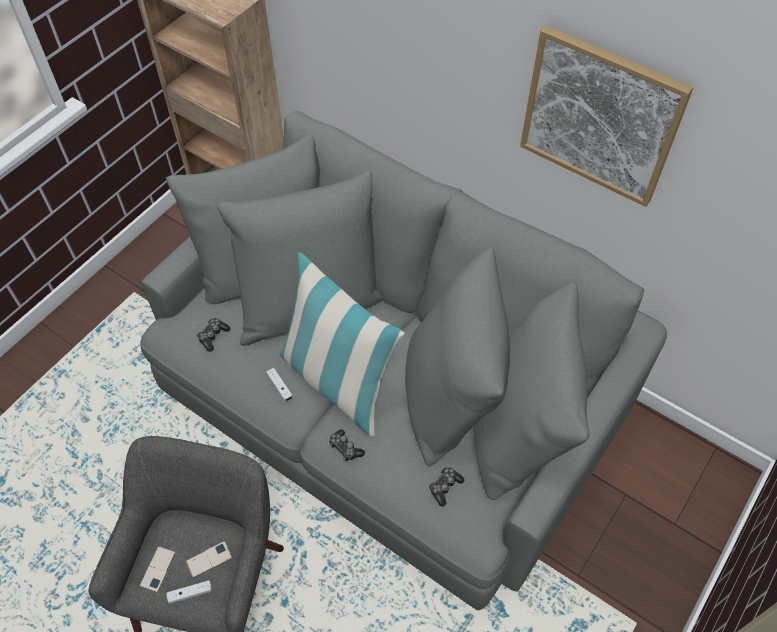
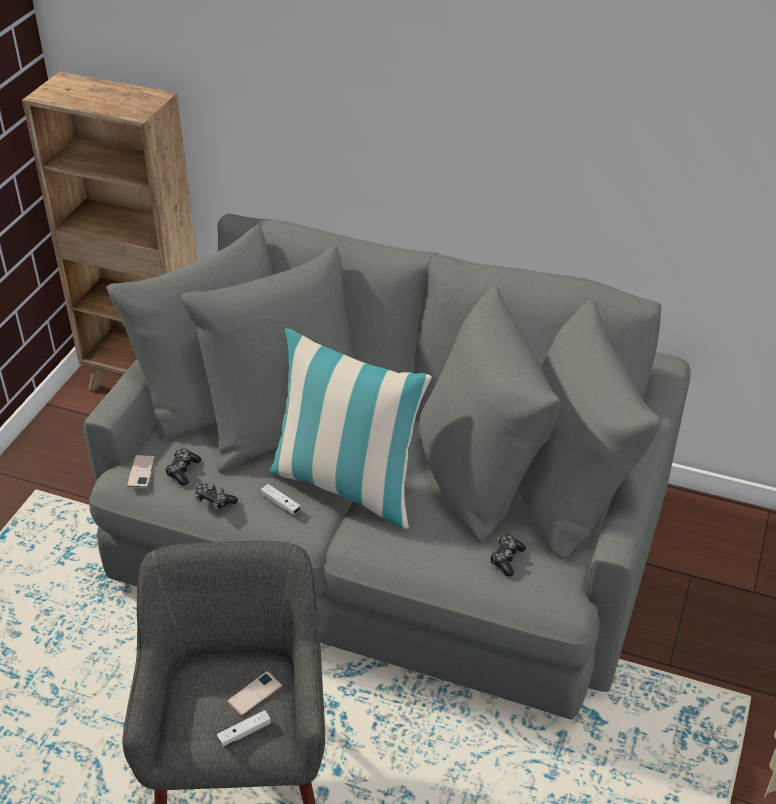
camera: 15 degrees left, 15 degrees down
(158, 569) = (195, 717): phone -> phone (141, 471)
(345, 448) = (379, 546): game controller -> game controller (214, 501)
(600, 116) = (576, 130): picture -> none

